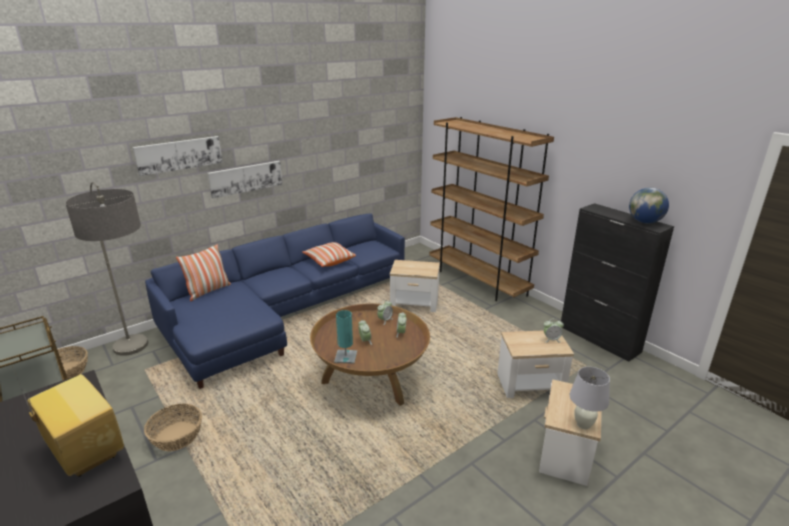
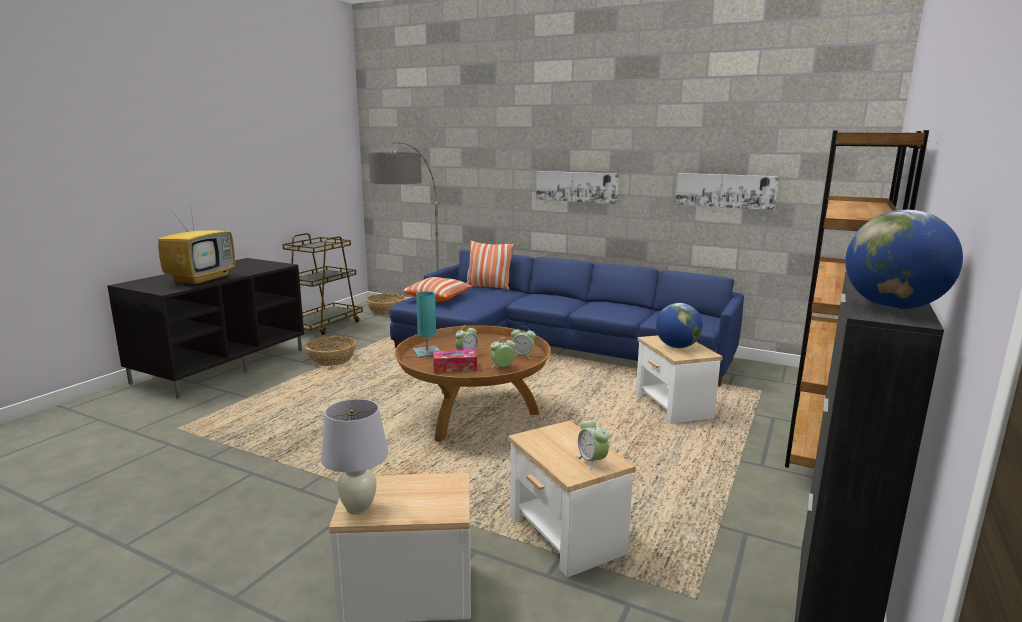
camera: 65 degrees right, 10 degrees down
(179, 155) = (516, 146): picture -> picture (725, 190)
(329, 261) = (618, 308): pillow -> pillow (438, 298)
(387, 351) = (455, 367): none -> tissue box
(416, 268) = (677, 346): none -> globe

